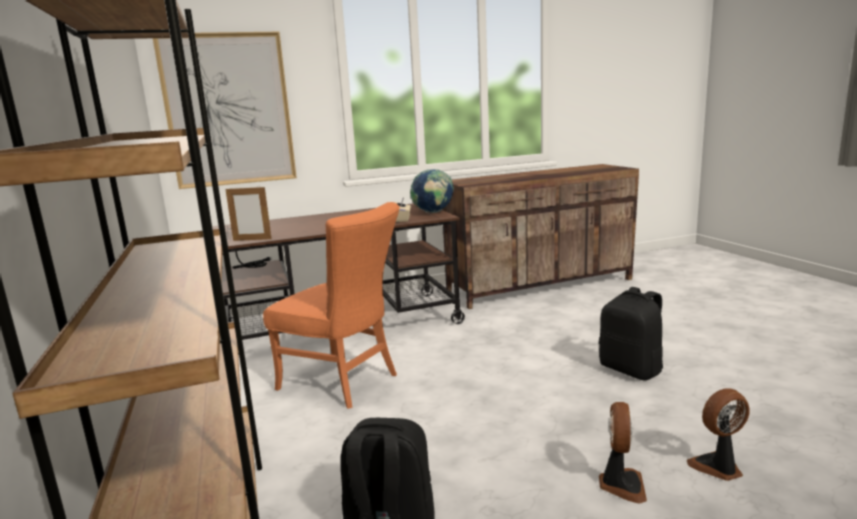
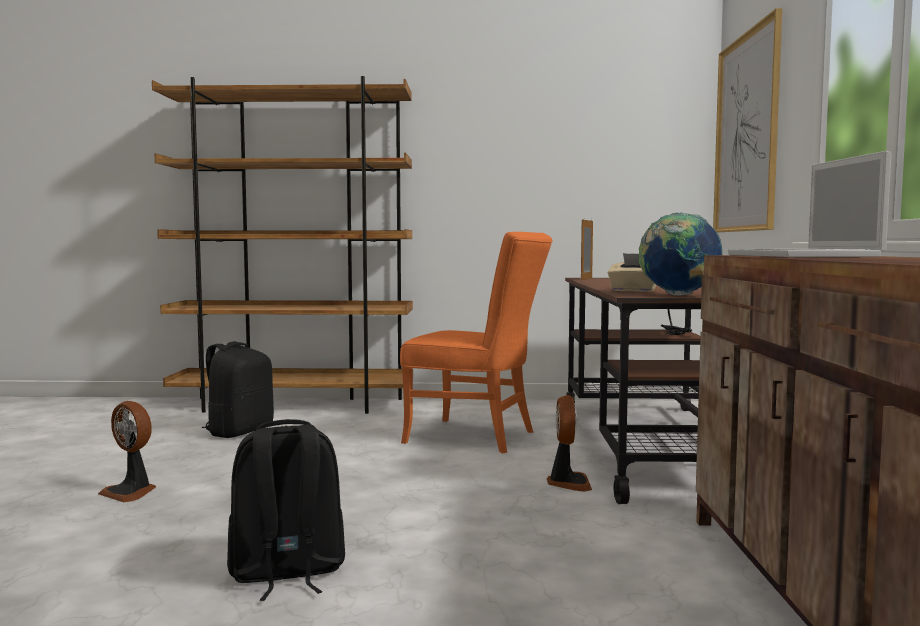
camera: 110 degrees right, 10 degrees down
(344, 382) = (478, 437): orange chair -> orange chair turned 120 degrees counterclockwise
(488, 180) = (803, 255): none -> laptop
(718, 467) = (50, 535): fan -> fan (568, 483)

